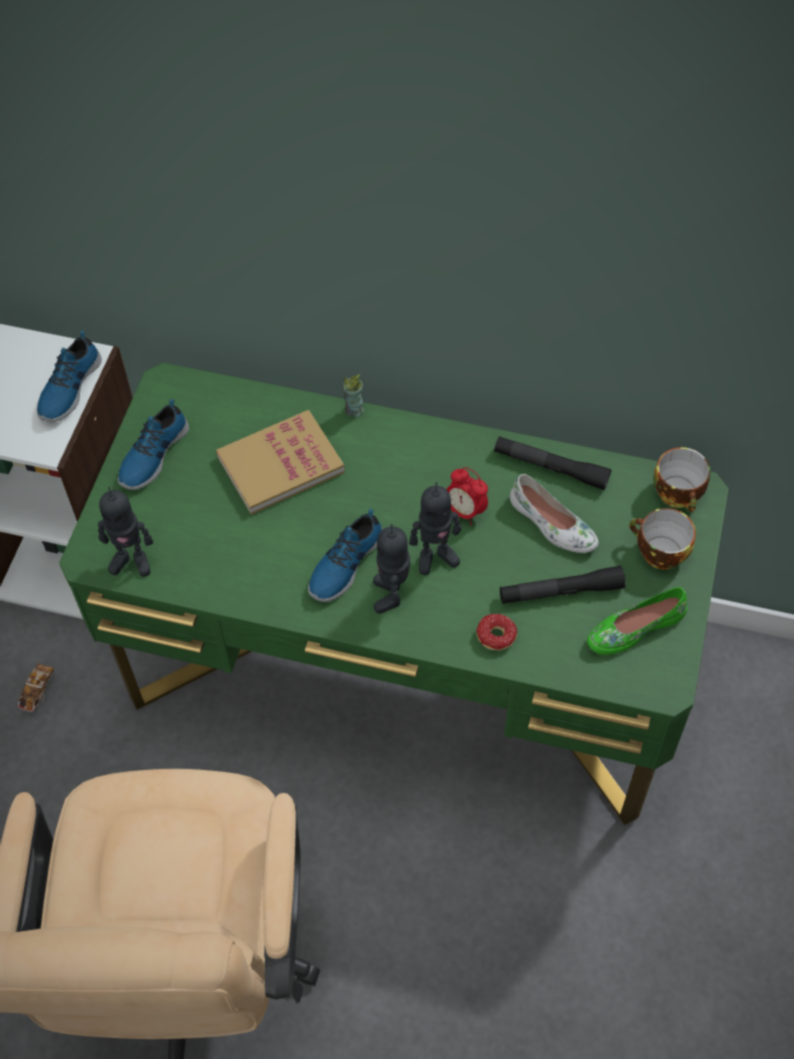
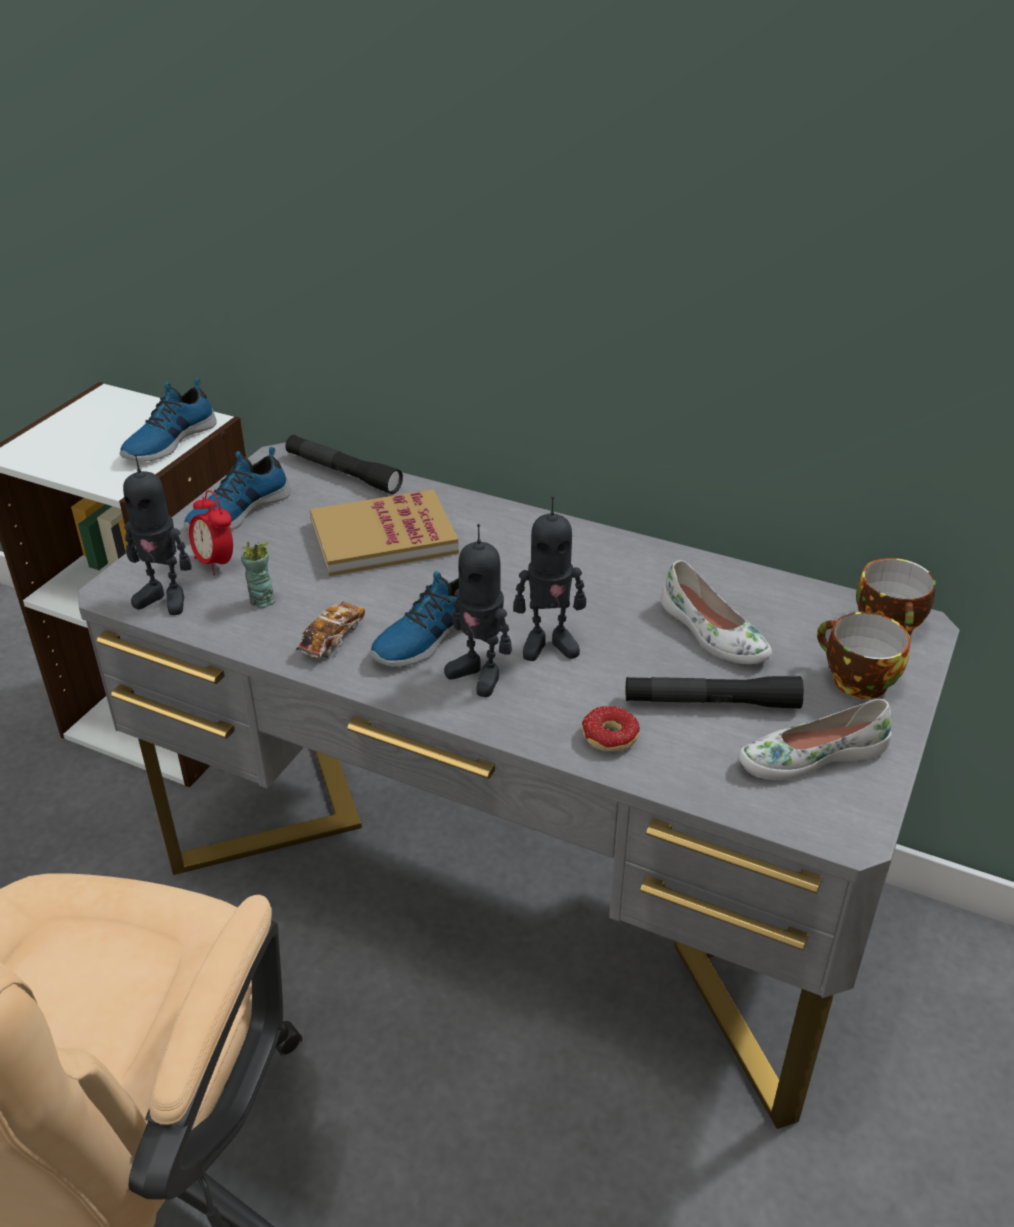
camera: 10 degrees right, 20 degrees down
(37, 692) = (66, 837): toy car -> toy car (332, 640)
(354, 410) = (489, 503): cup -> cup (262, 600)
(391, 594) = (479, 674): toy robot -> toy robot turned 60 degrees counterclockwise
(401, 671) = (509, 886): green desk -> grey desk
(465, 511) = (600, 606): alarm clock -> alarm clock (215, 563)
(551, 467) = (721, 580): black flashlight -> black flashlight (343, 473)
(634, 627) = (811, 755): green shoe -> white shoe

